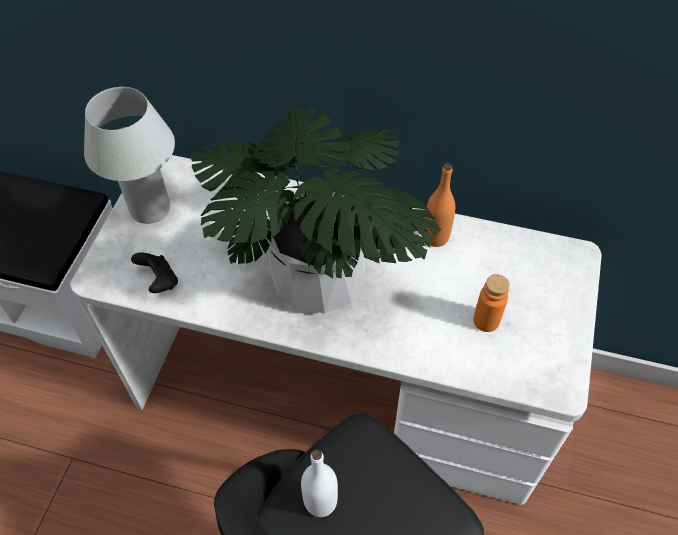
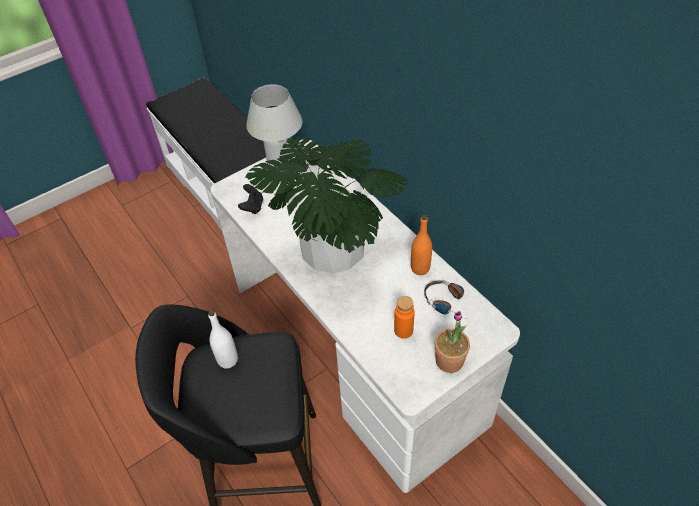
camera: 40 degrees right, 5 degrees down
(501, 258) = (448, 303): none -> headphones
(563, 323) = (449, 361): none -> potted plant

